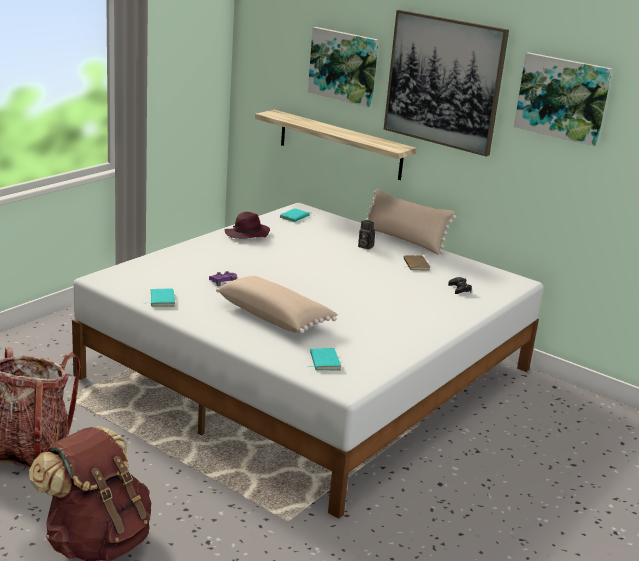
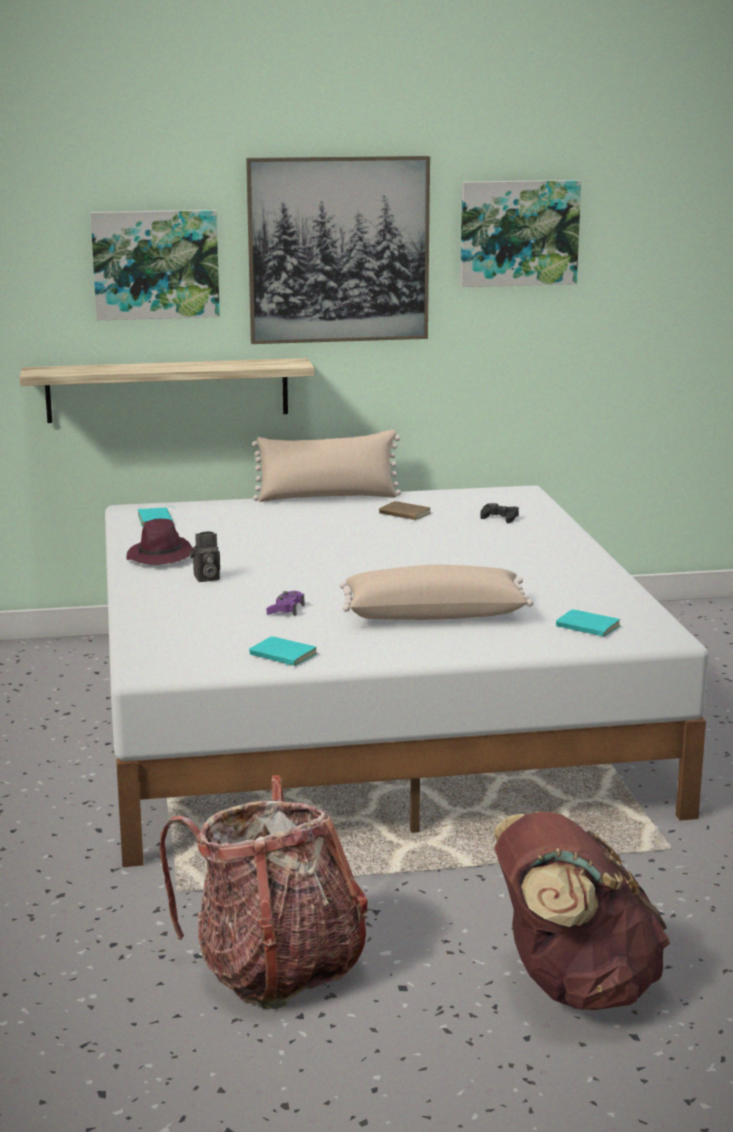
camera: 45 degrees left, 5 degrees down
(364, 246) = (311, 518): camera -> camera (205, 578)

